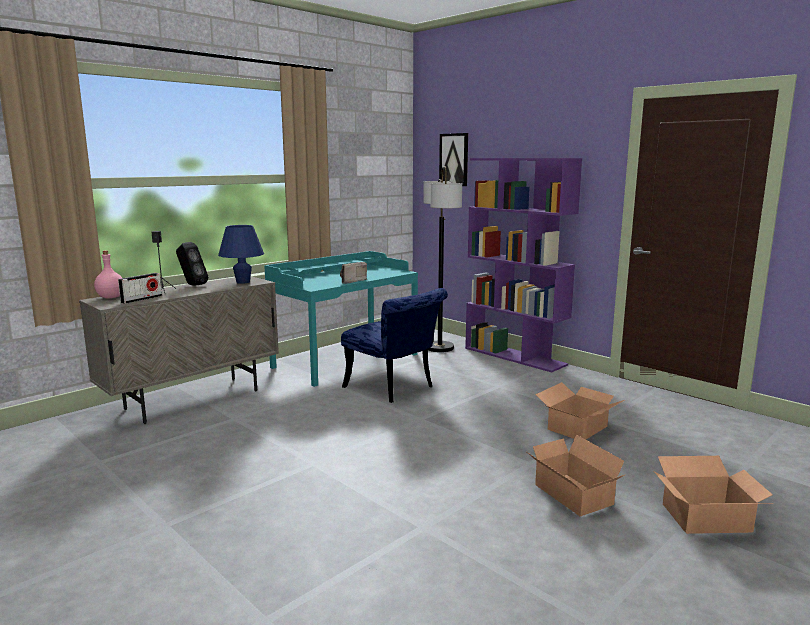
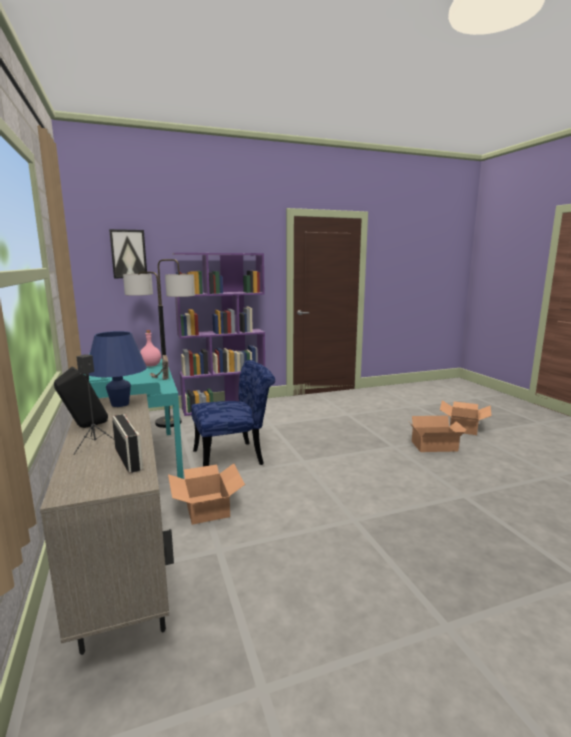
camera: 65 degrees left, 0 degrees up
(110, 297) = (73, 481): pink bottle -> pink bottle (150, 365)
(578, 428) = (354, 423): cardboard box -> cardboard box (207, 507)

